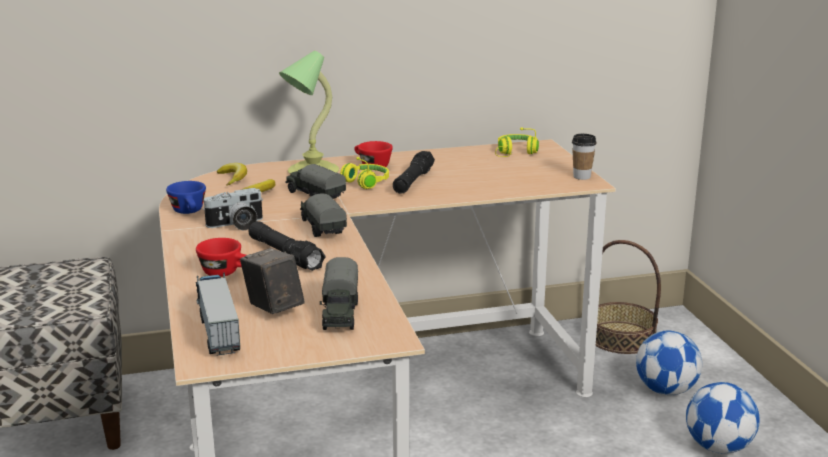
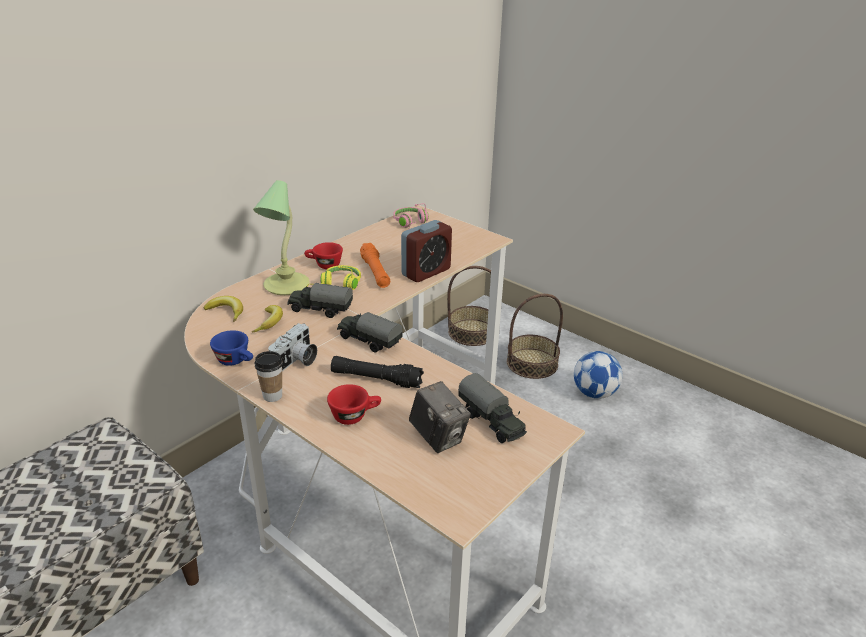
camera: 35 degrees left, 10 degrees up
(217, 324) = (418, 472): toy truck -> none
(273, 308) = (438, 437): camera -> camera turned 150 degrees counterclockwise
(413, 181) = (375, 272): black flashlight -> orange flashlight
(466, 192) = (426, 272): none -> alarm clock
(515, 153) = (411, 224): yellow headphones -> pink headphones
(581, 177) = (481, 235): cup -> cup (272, 396)
(666, 390) = (532, 363): football -> basket

